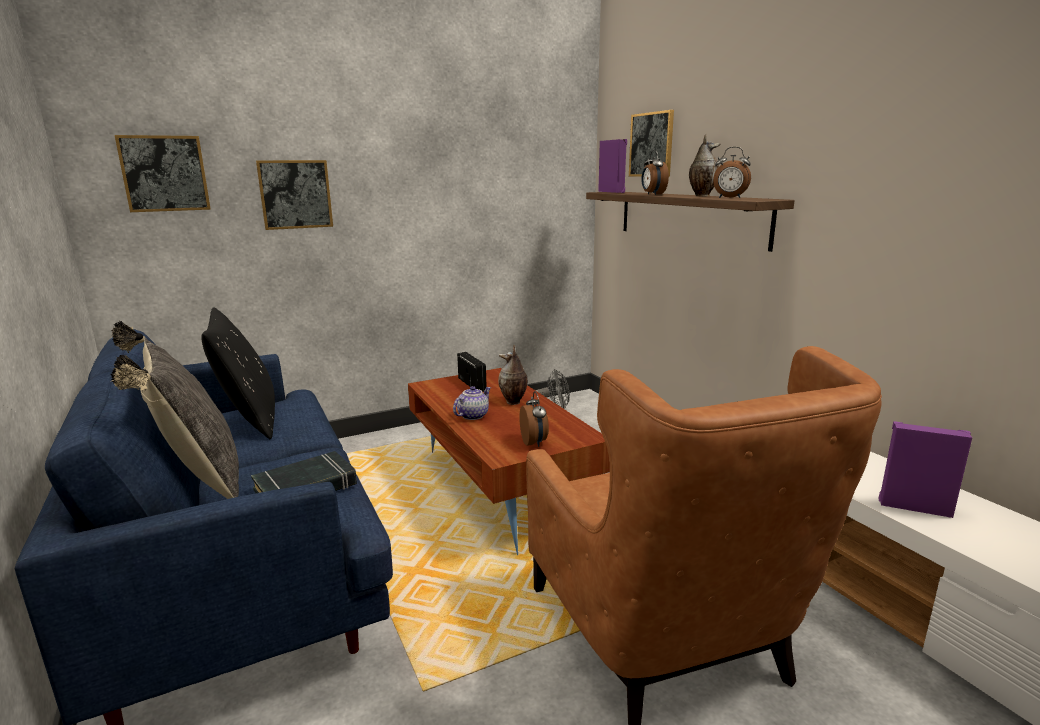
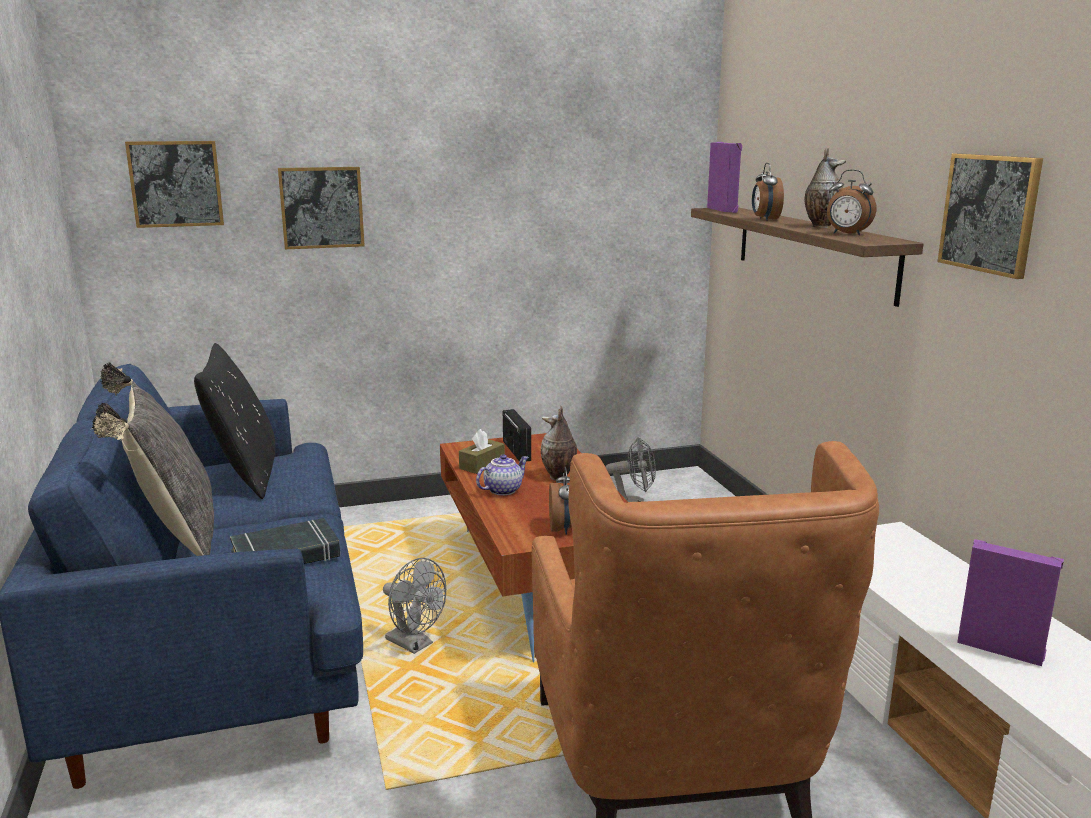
camera: 10 degrees right, 0 degrees up
(414, 551) = (415, 645): none -> grey fan
(448, 397) = (482, 465): none -> brown tissue box
(651, 145) = (775, 151): picture -> picture (989, 213)

